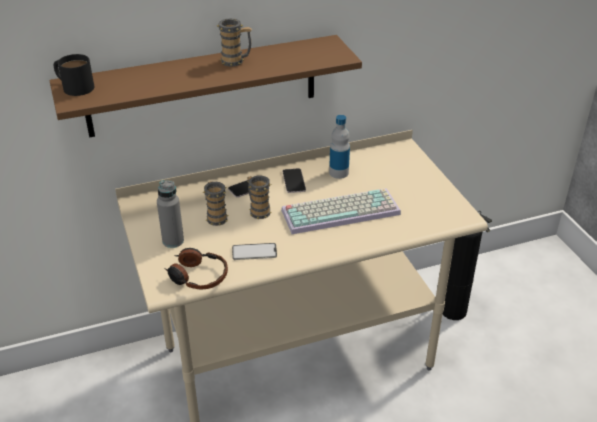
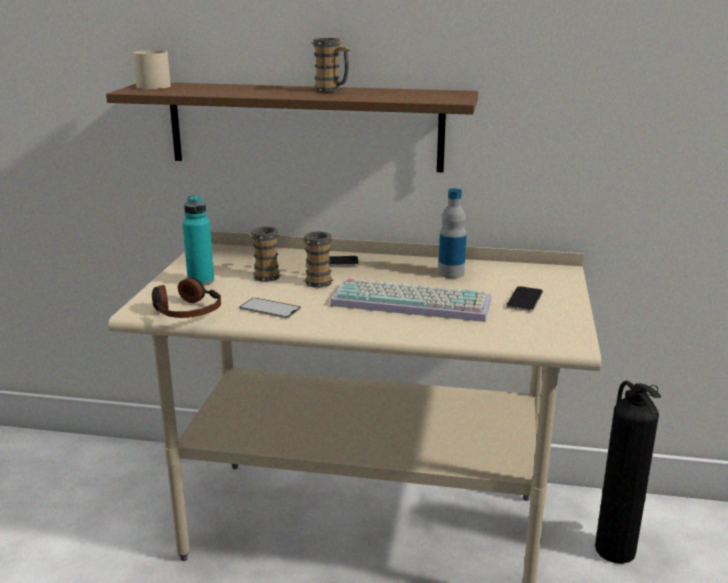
camera: 30 degrees right, 15 degrees down
(74, 86) = (151, 85): black mug -> beige mug
(173, 241) = (201, 281): grey bottle -> turquoise bottle
(294, 181) = (389, 268): phone -> phone (524, 300)

